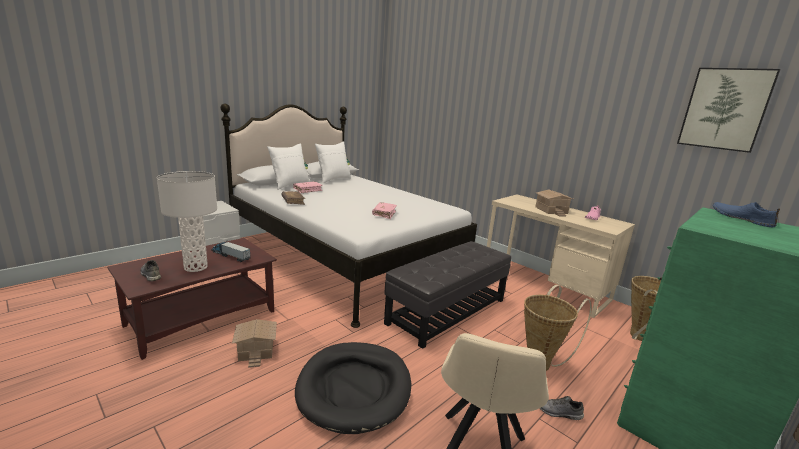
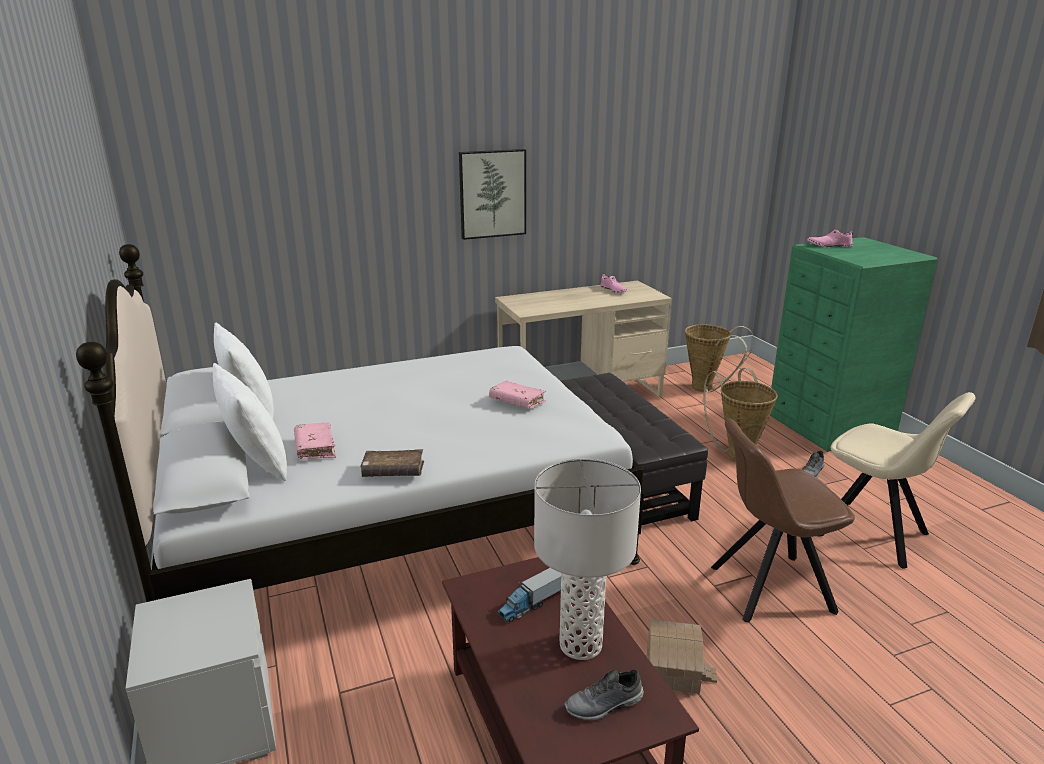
camera: 65 degrees left, 5 degrees up
(354, 388) = (770, 588): black dog bed -> brown chair
(551, 210) = (577, 299): toy house -> none
(725, 109) = (688, 140): picture -> picture (492, 194)
(741, 218) = (829, 245): blue shoe -> pink shoe

